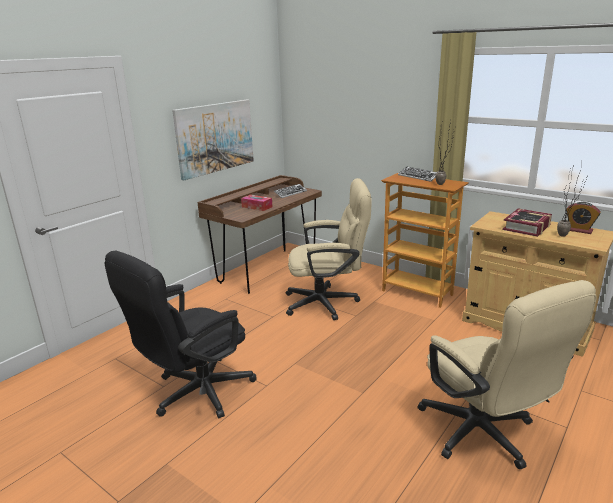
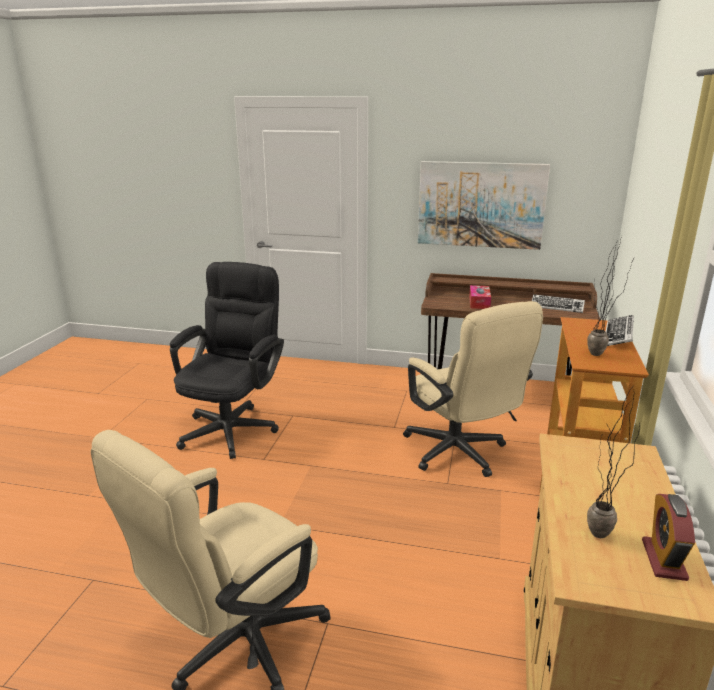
camera: 65 degrees right, 0 degrees up
(194, 394) = (233, 426): black office chair -> black office chair turned 90 degrees clockwise
(527, 227) = (602, 490): book -> none

